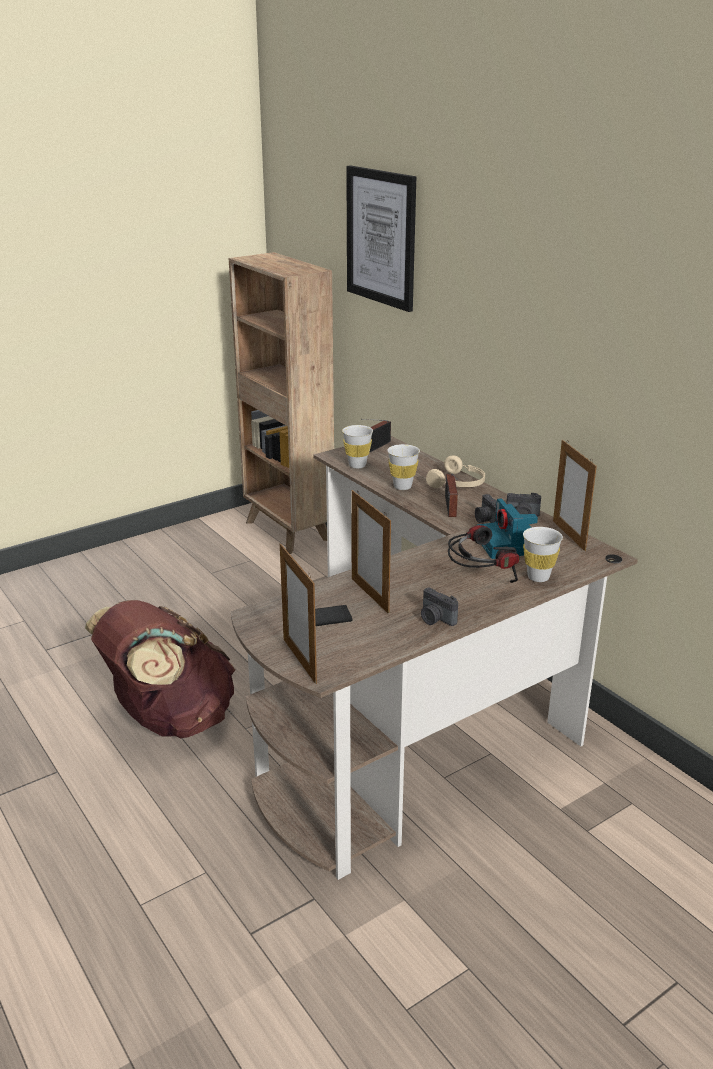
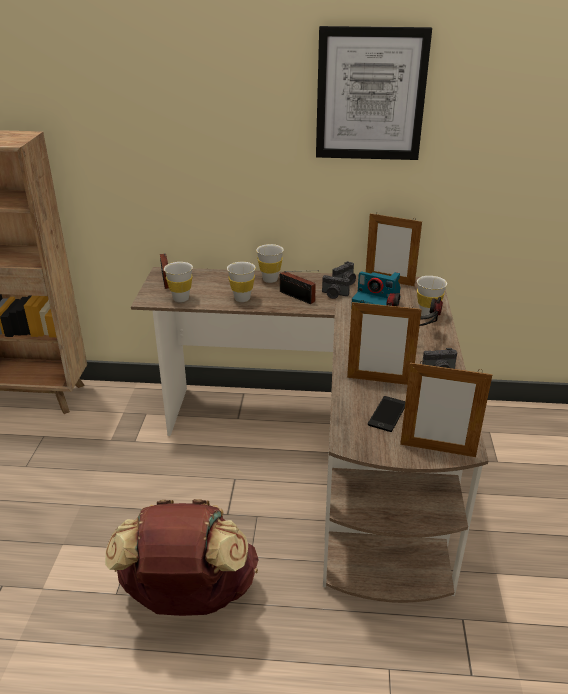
camera: 50 degrees left, 5 degrees up
(381, 237) = (108, 87): picture -> picture (370, 95)
(458, 483) = (270, 279): beige headphones -> white cup

